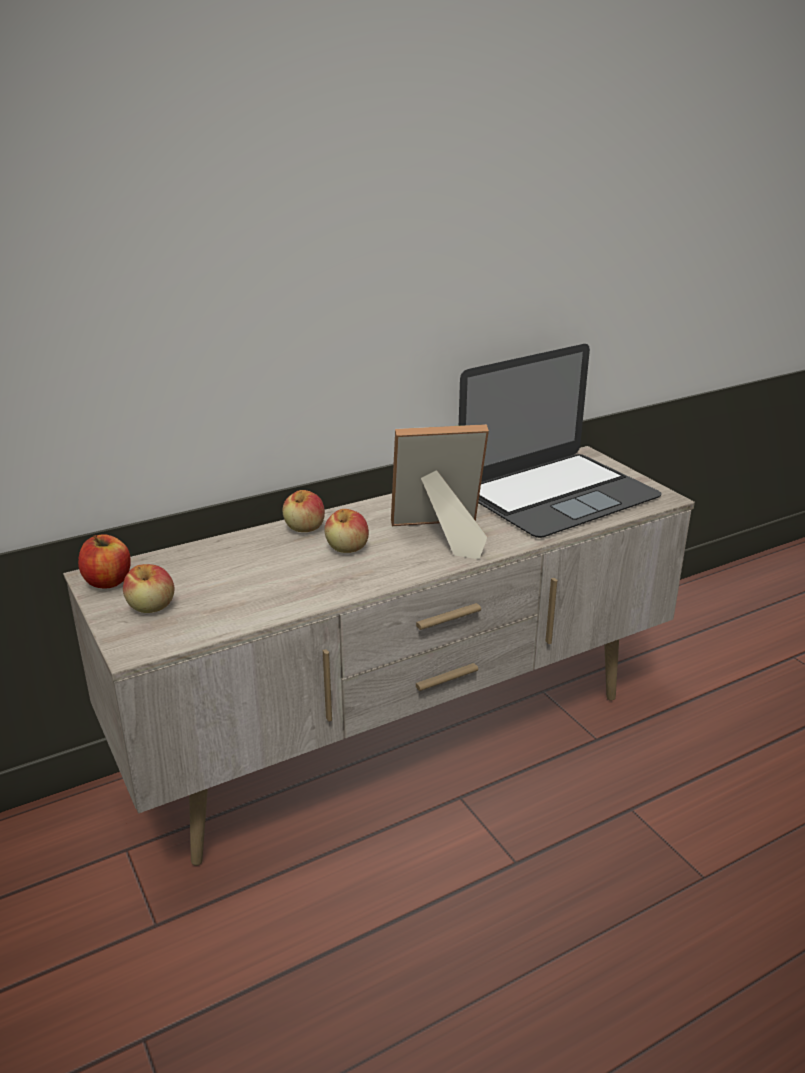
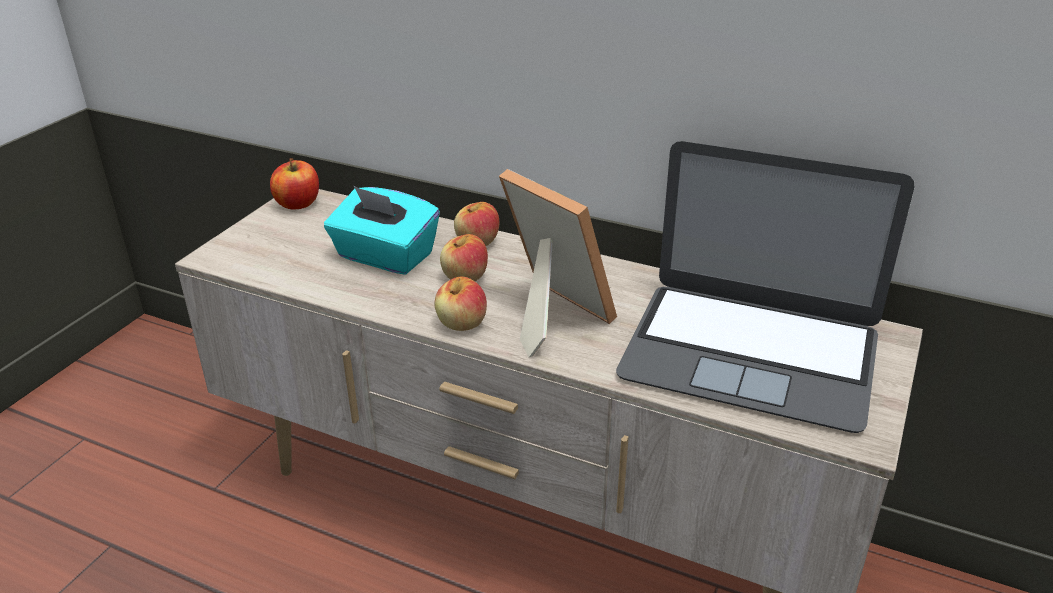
camera: 55 degrees right, 5 degrees up
(151, 607) = (277, 236): apple -> apple (462, 323)
(267, 569) = (384, 257): none -> turquoise tissue box

